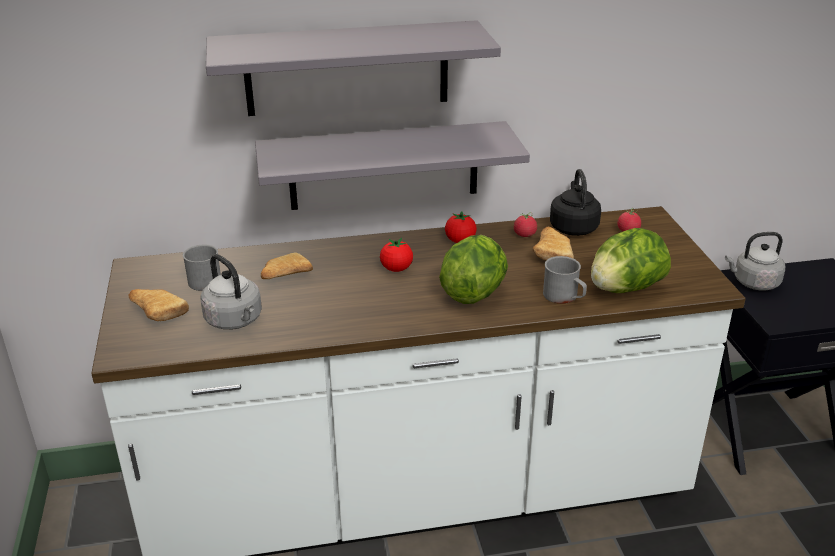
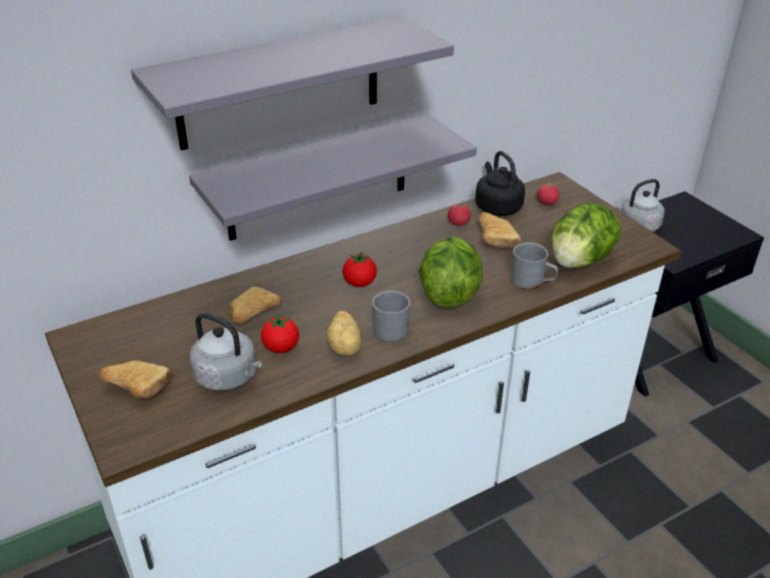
camera: 20 degrees left, 5 degrees up
(206, 279) = (168, 335): grey mug -> grey mug (389, 326)
(350, 317) = (345, 346): none -> potato
(460, 241) = (403, 241): tomato -> tomato (281, 348)

